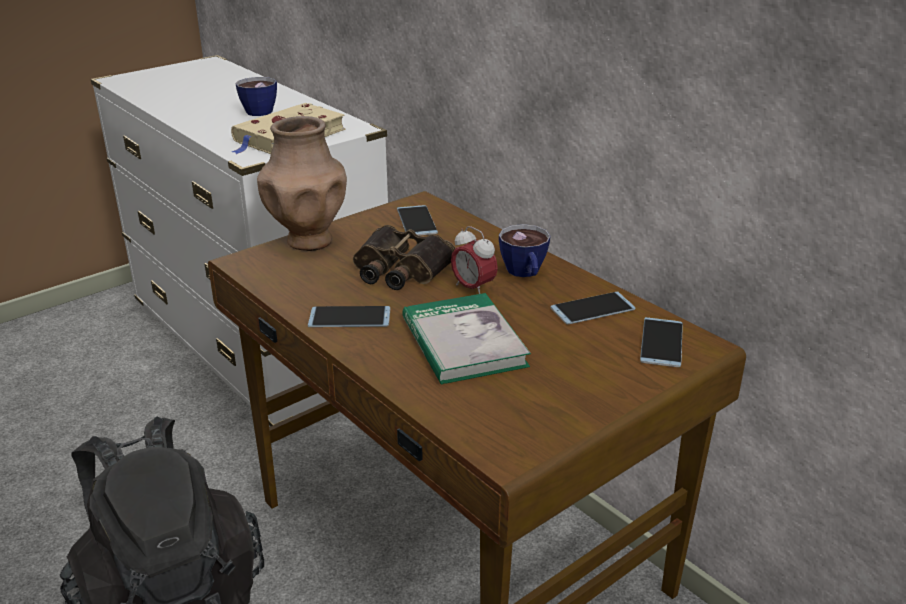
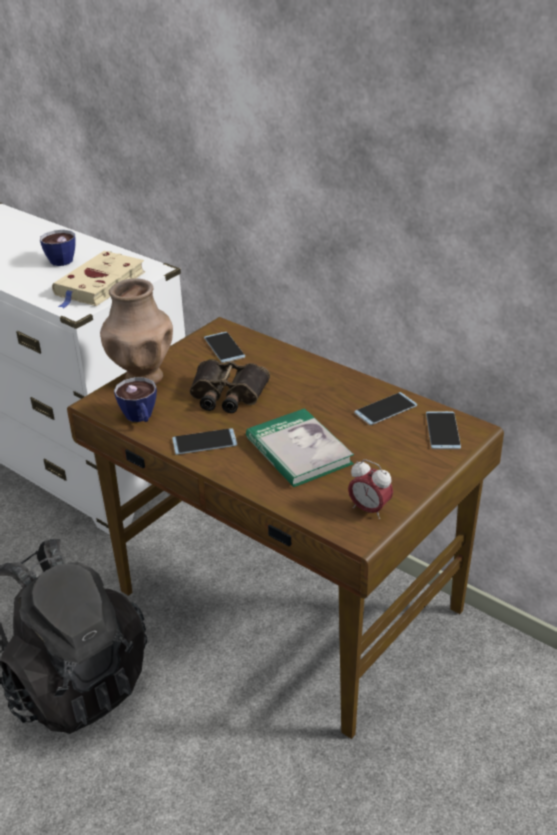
camera: 10 degrees left, 5 degrees up
(473, 288) = (290, 404): alarm clock -> alarm clock (369, 510)
(525, 273) = (326, 385): cup -> cup (140, 418)

